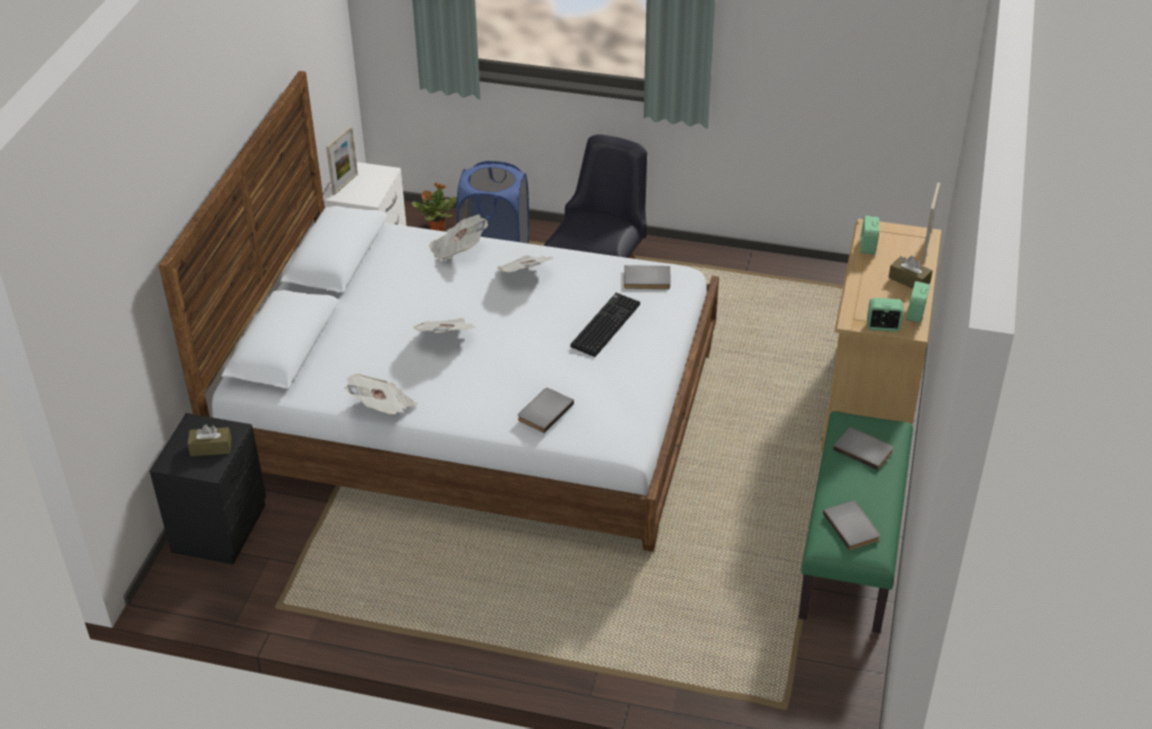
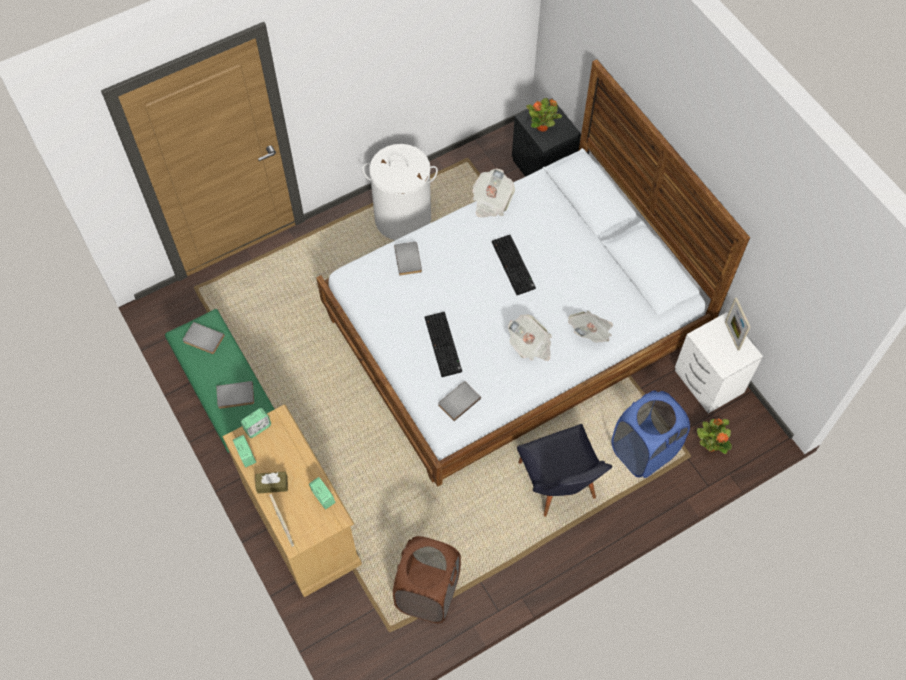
camera: 135 degrees right, 20 degrees up
(211, 447) = (542, 127): brown tissue box -> potted plant
(441, 597) = (403, 218): none -> white laundry basket
(447, 338) = (514, 265): newspaper -> keyboard
(800, 291) = (428, 593): none -> brown laundry basket

